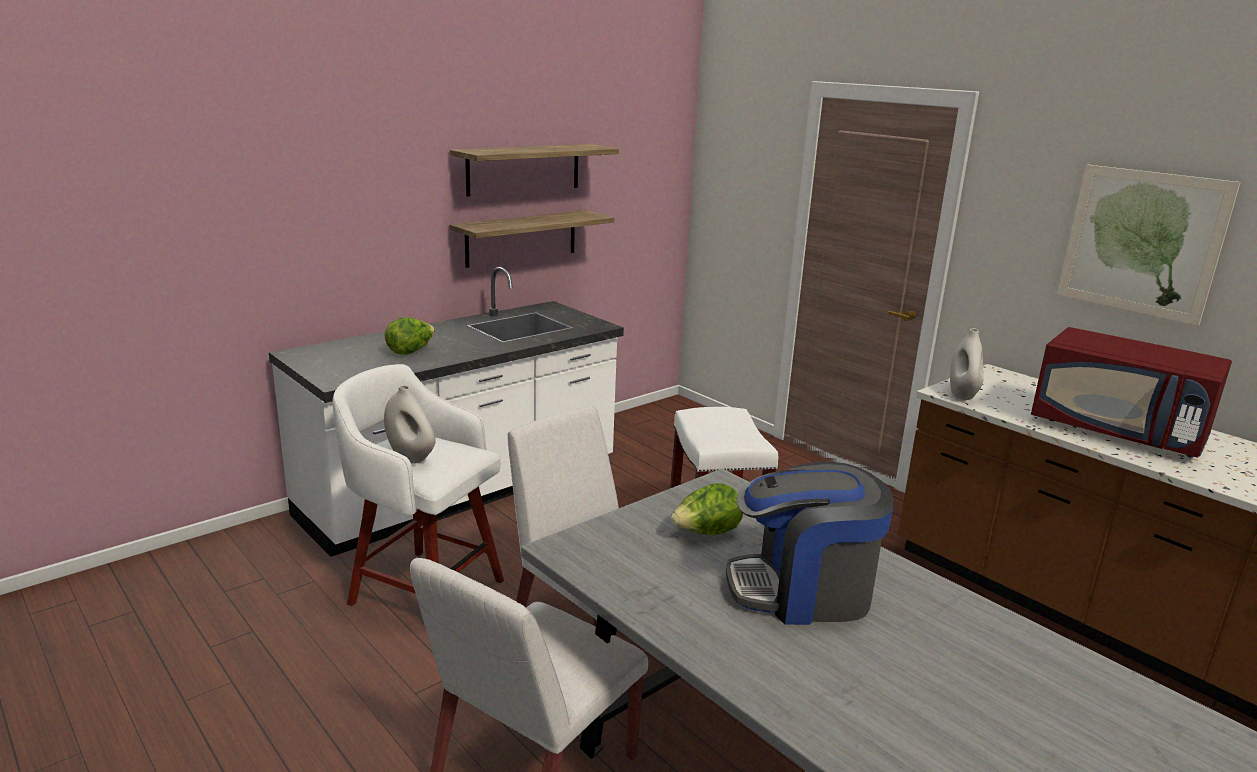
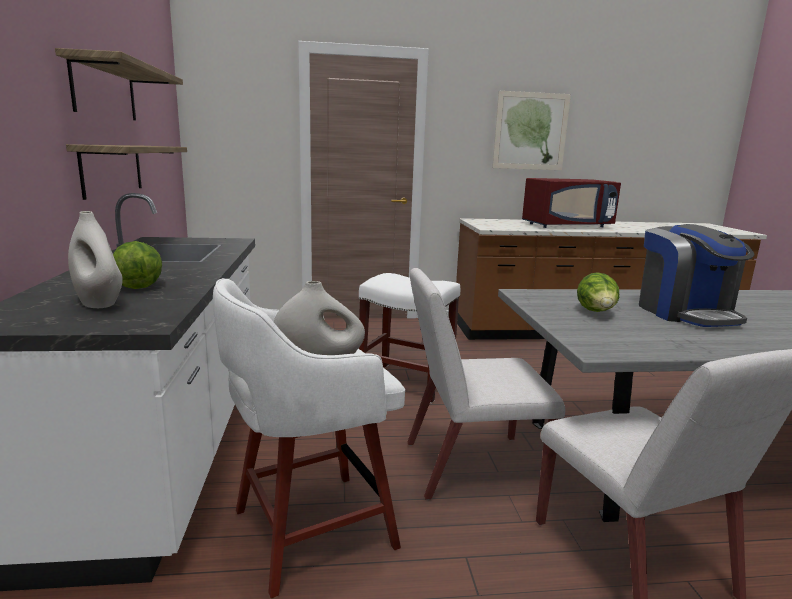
camera: 55 degrees left, 5 degrees down
(802, 591) = (685, 313): coffee machine -> coffee machine turned 45 degrees counterclockwise
(962, 395) = (497, 227): white vase -> white vase (99, 303)

